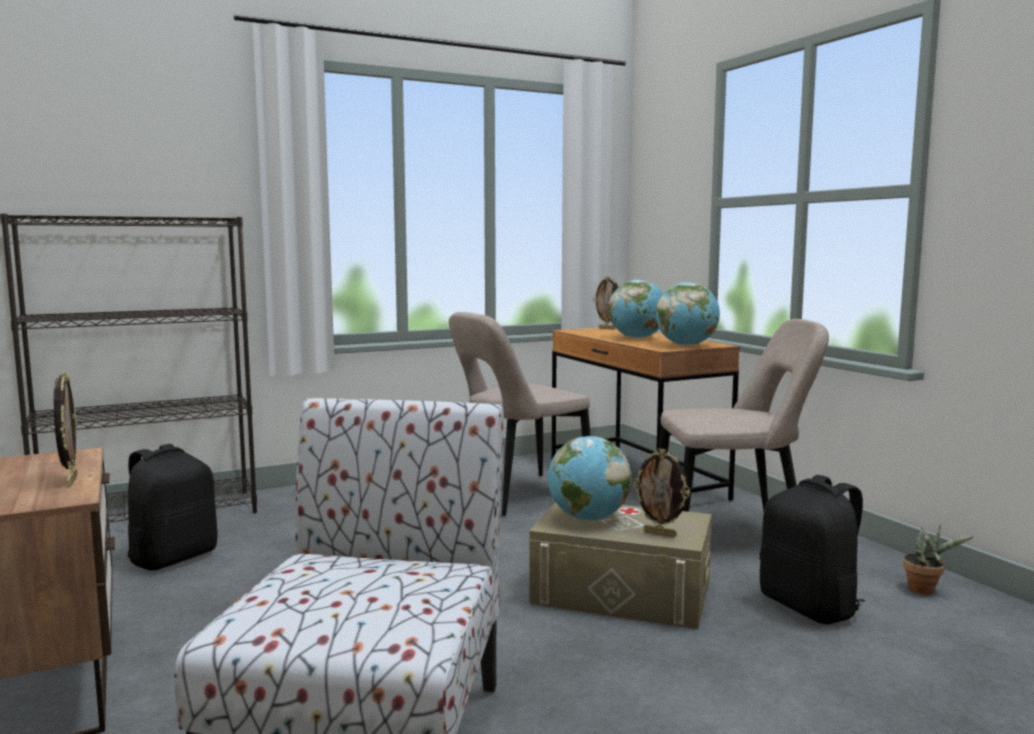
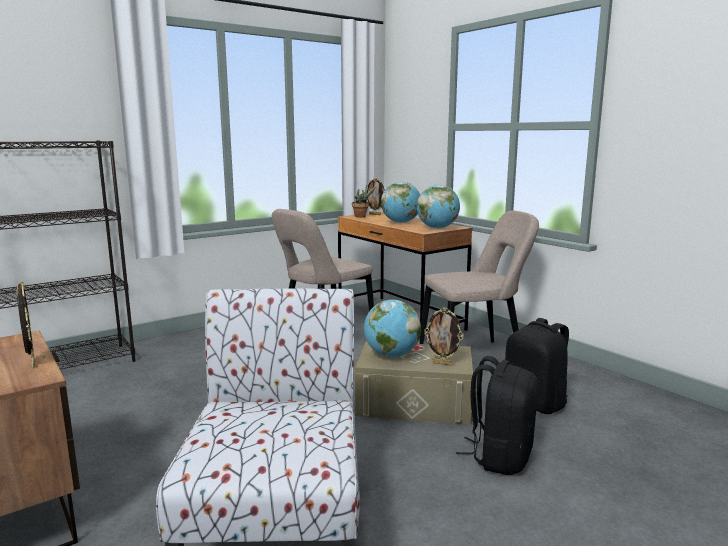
camera: 10 degrees left, 5 degrees up
(173, 557) = (82, 401): black backpack -> black backpack (499, 457)
(925, 590) = (600, 385): potted plant -> potted plant (362, 216)

